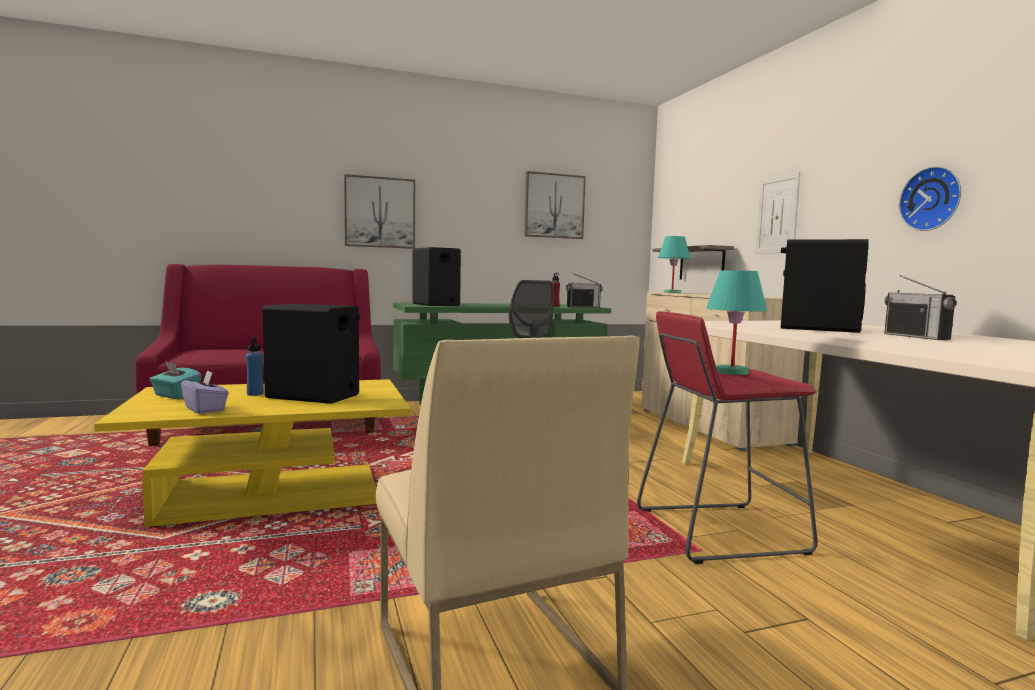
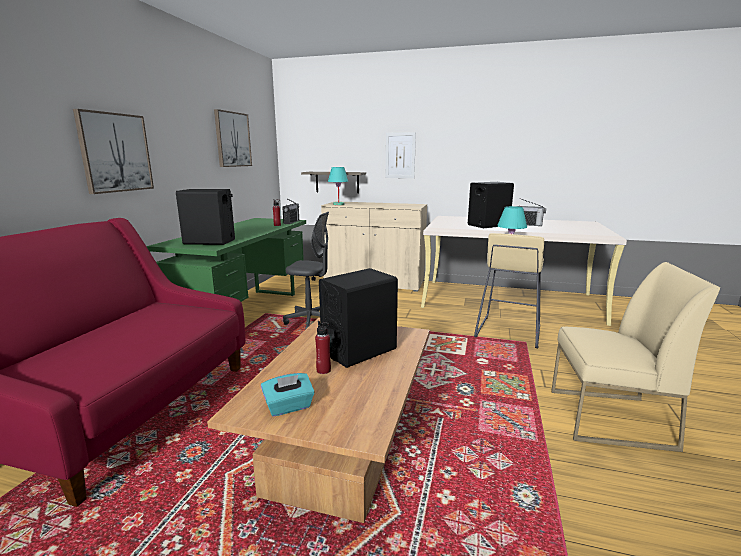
camera: 55 degrees left, 10 degrees up
(205, 409) = (370, 397): purple tissue box -> none
(255, 394) = (323, 370): blue bottle -> red bottle
(273, 495) = (343, 443): yellow coffee table -> brown coffee table
(719, 531) = (508, 332): red stool -> beige stool
(932, 199) = (494, 157): wall clock -> none

